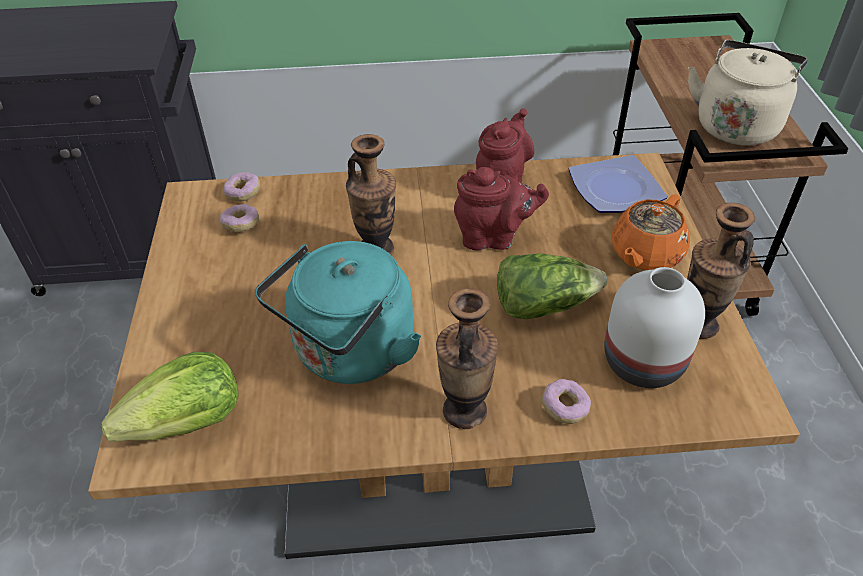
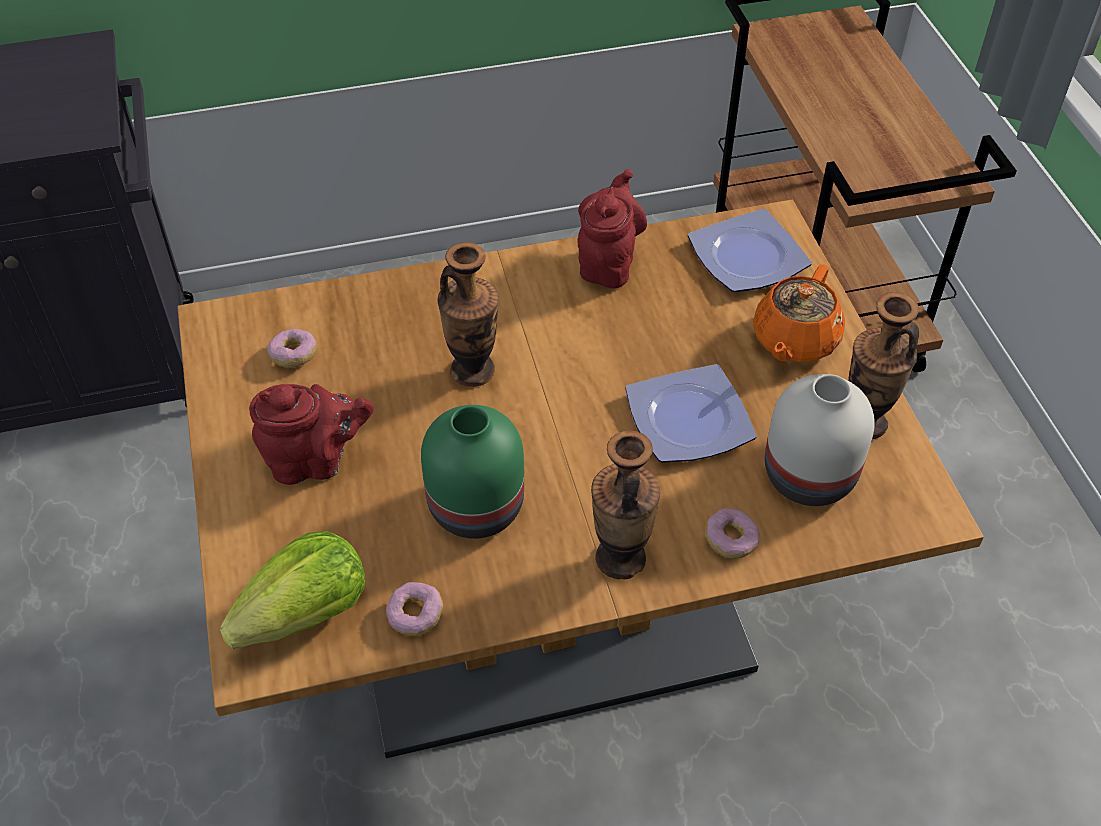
camera: 10 degrees left, 5 degrees up
(243, 193) = (284, 311): donut -> donut (415, 615)
(350, 354) = (473, 507): turquoise kettle -> green vase
(493, 238) = (612, 339): red teapot -> red teapot (315, 461)
(543, 304) = (686, 419): lettuce -> plate
(736, 125) = (881, 143): beige kettle -> none

